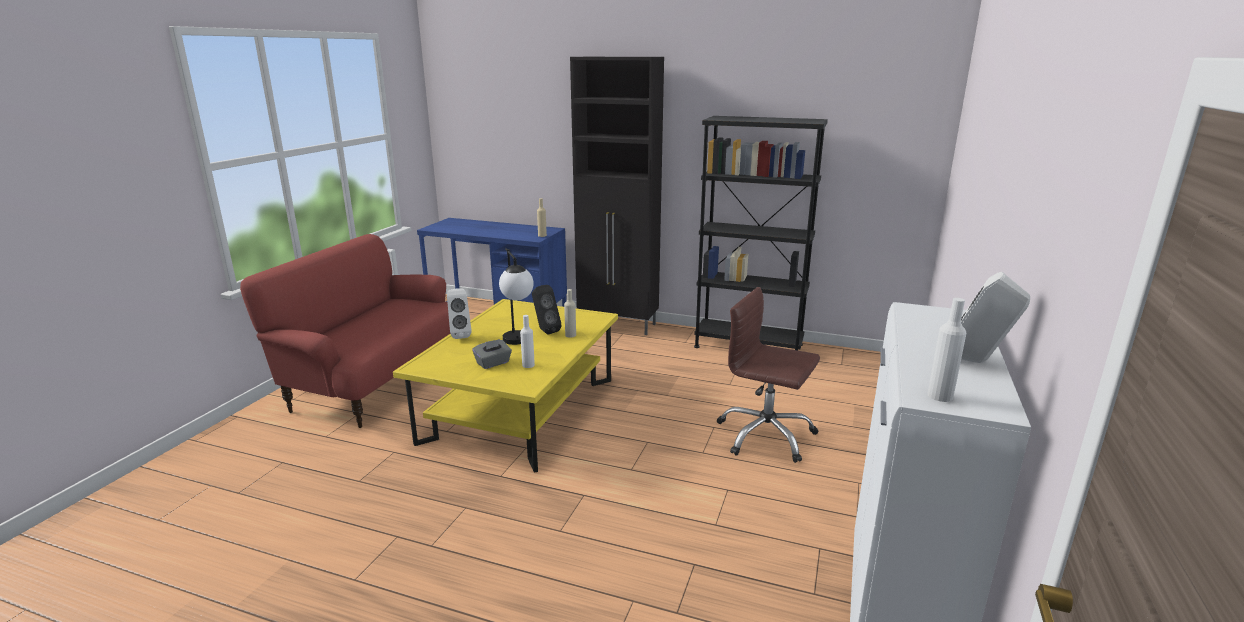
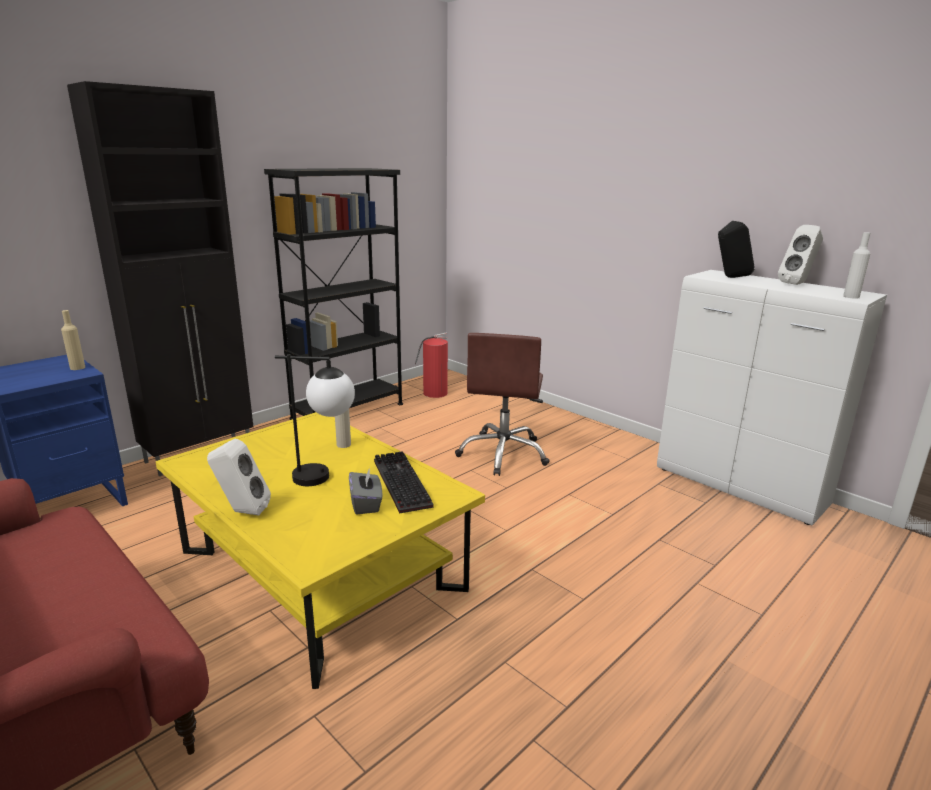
camera: 65 degrees left, 0 degrees up
(528, 365) = (399, 482): white bottle -> keyboard
(545, 331) = (310, 455): black speaker -> black speaker (729, 277)
(765, 435) = (503, 454): brown office chair -> brown office chair turned 45 degrees counterclockwise
(844, 368) = (434, 393): none -> fire extinguisher

